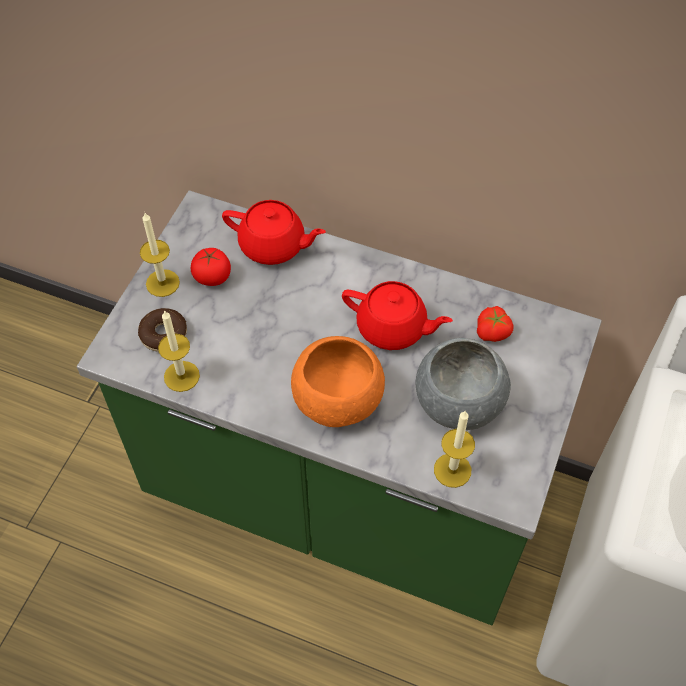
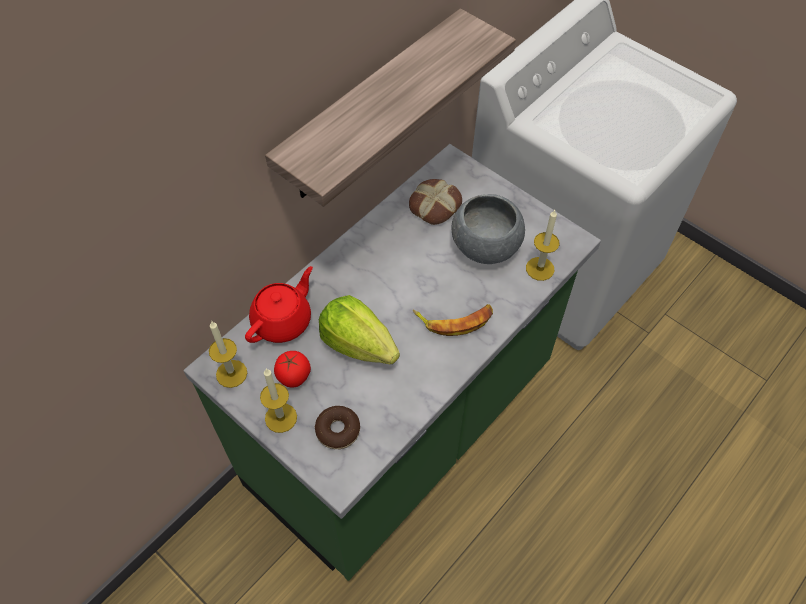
camera: 70 degrees left, 0 degrees up
(181, 376) = (387, 427): candle -> candle (231, 373)
(271, 318) = (358, 344): none -> lettuce
(338, 400) = (455, 320): orange bowl -> banana
(393, 328) = (404, 264): red teapot -> none
(493, 332) = (434, 205): tomato -> bread
(496, 171) = (370, 109): none -> shelf

